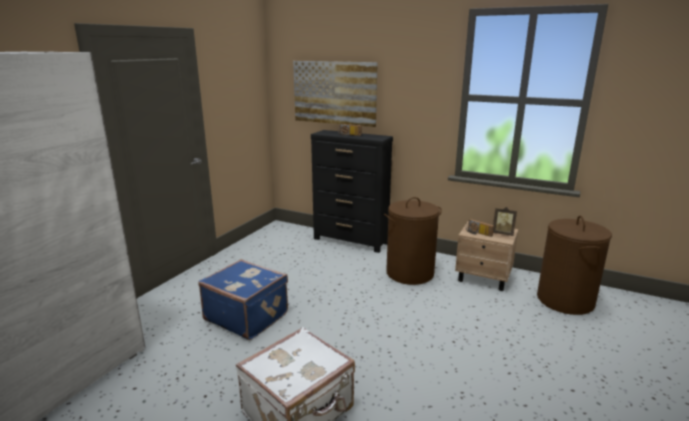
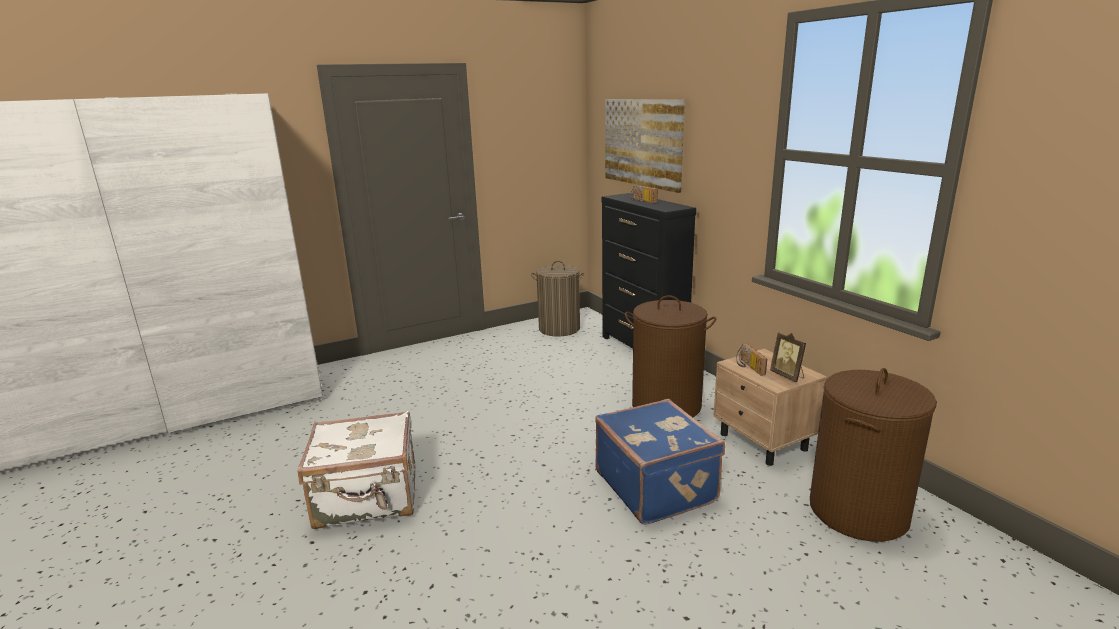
camera: 35 degrees right, 0 degrees up
(247, 316) = (435, 397): blue suitcase -> blue suitcase (656, 486)
(276, 240) = (559, 329): none -> laundry basket

